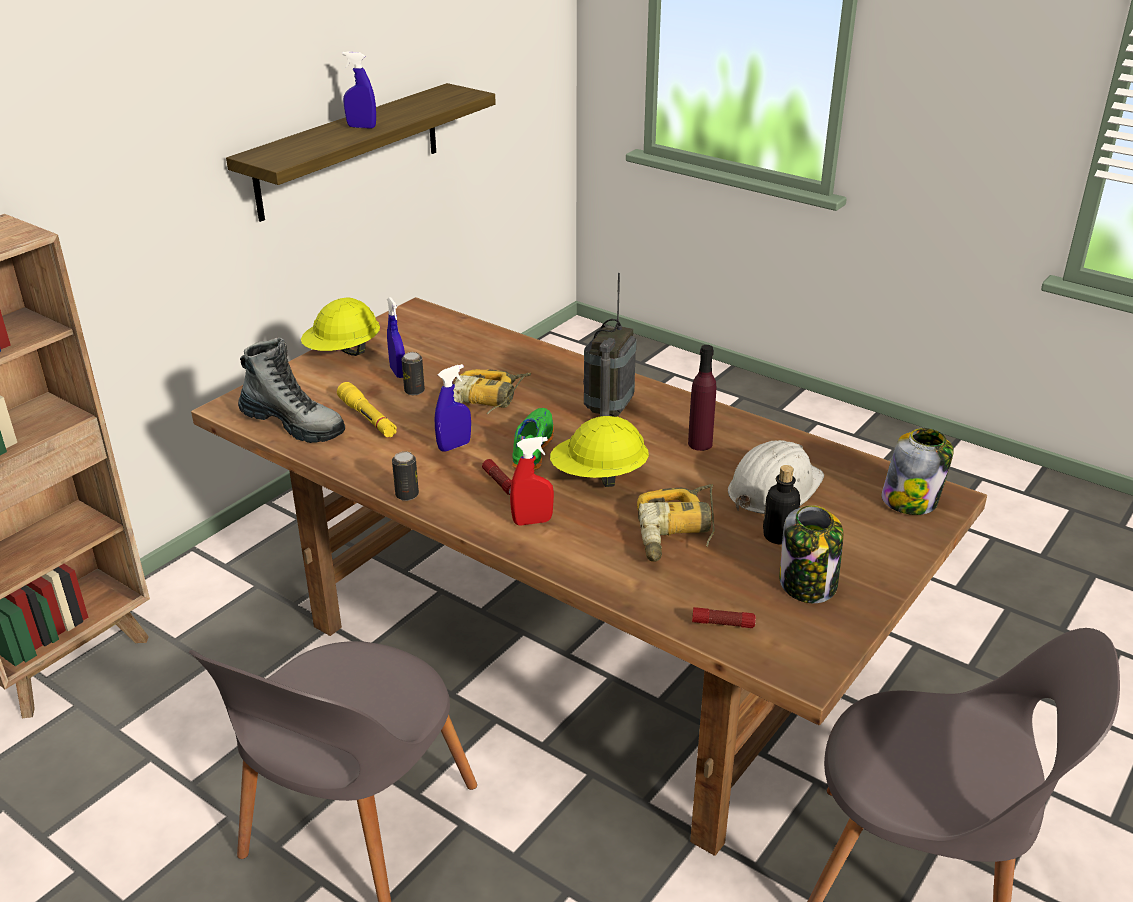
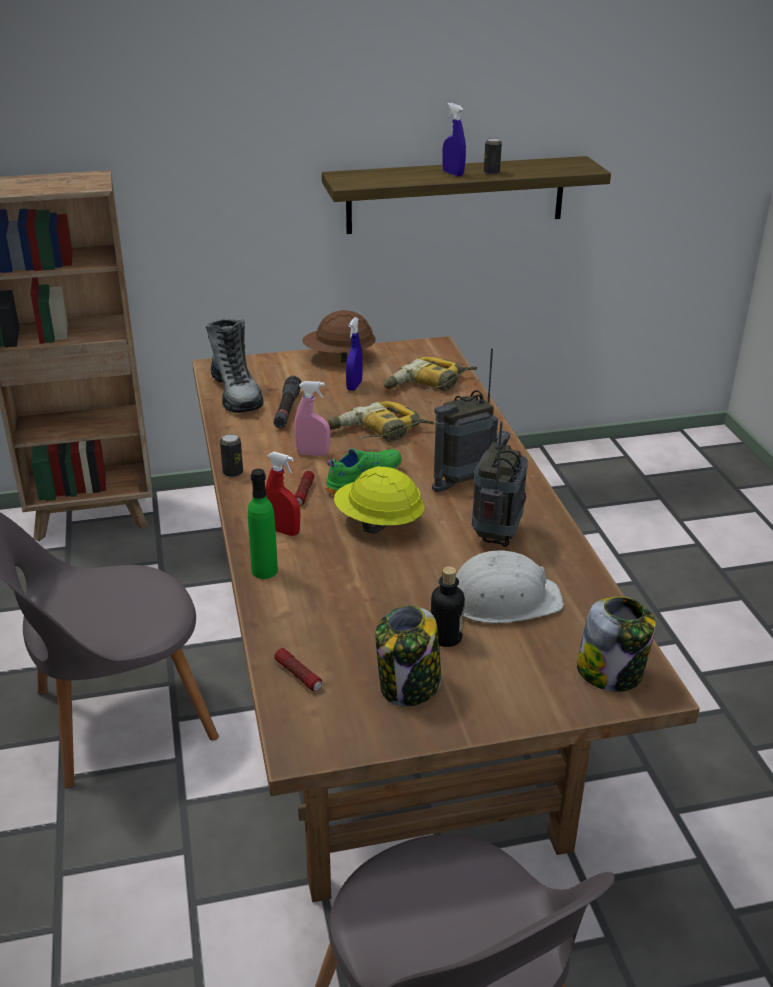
camera: 40 degrees right, 0 degrees up
(343, 352) = (339, 357): yellow hard hat -> brown hard hat
(368, 418) = (287, 409): yellow flashlight -> black flashlight
(414, 391) = (345, 403): can -> can (491, 172)
(454, 446) = (313, 454): blue spray bottle -> pink spray bottle
(568, 561) = (264, 571): none -> green bottle
(678, 533) = (371, 593): power drill -> power drill (428, 385)
(700, 444) = (496, 536): purple bottle -> radio

